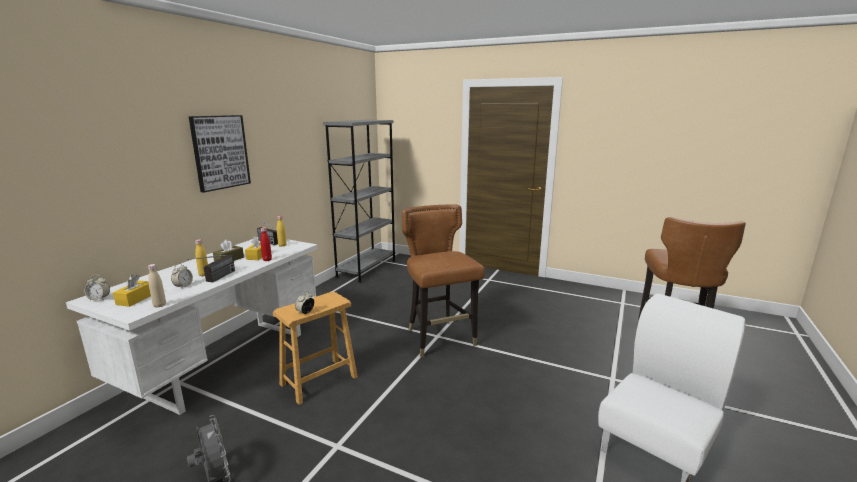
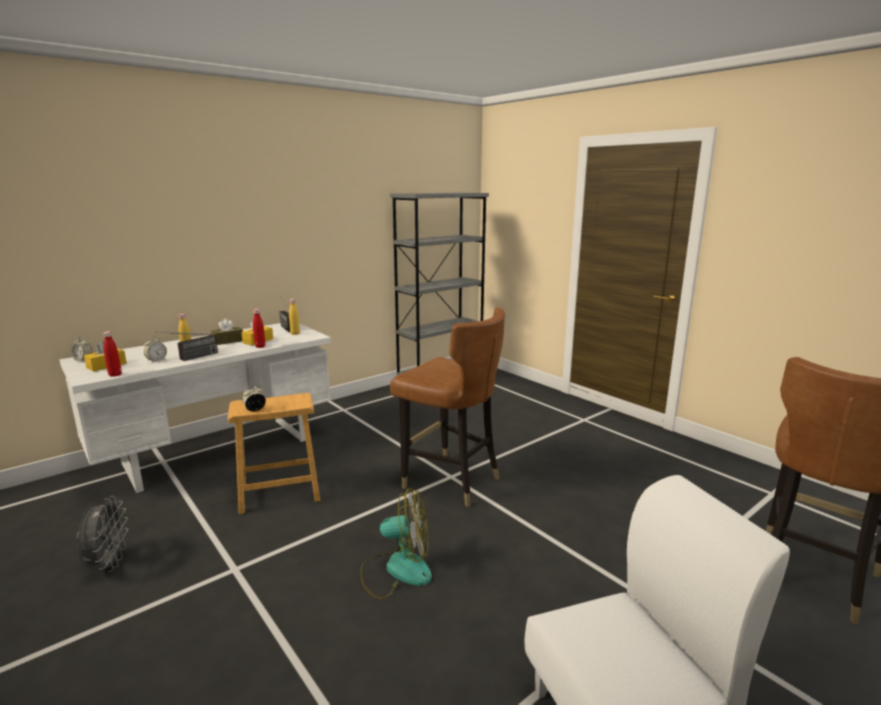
camera: 25 degrees right, 0 degrees up
(159, 305) = (115, 375): beige bottle -> red bottle
(220, 152) = (243, 223): picture -> none
(440, 339) = (450, 481): brown chair -> brown chair turned 120 degrees clockwise
(458, 407) = (397, 570): none -> fan

